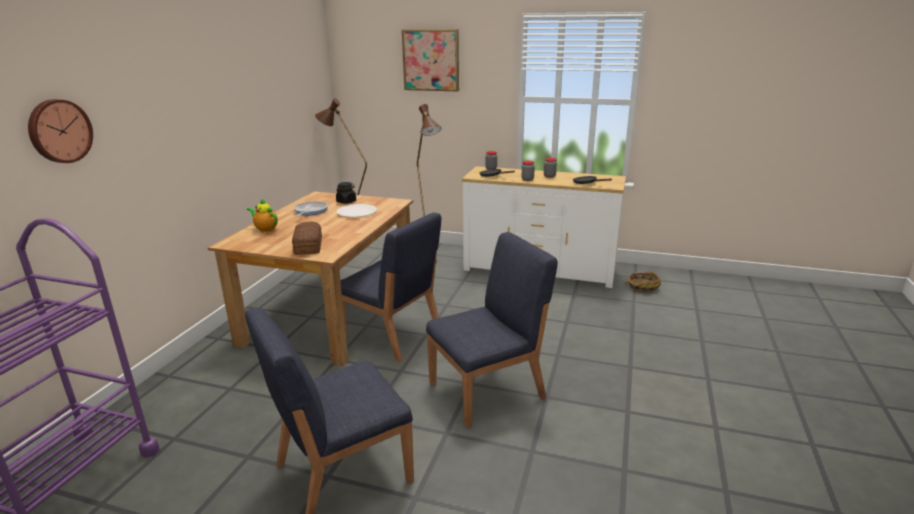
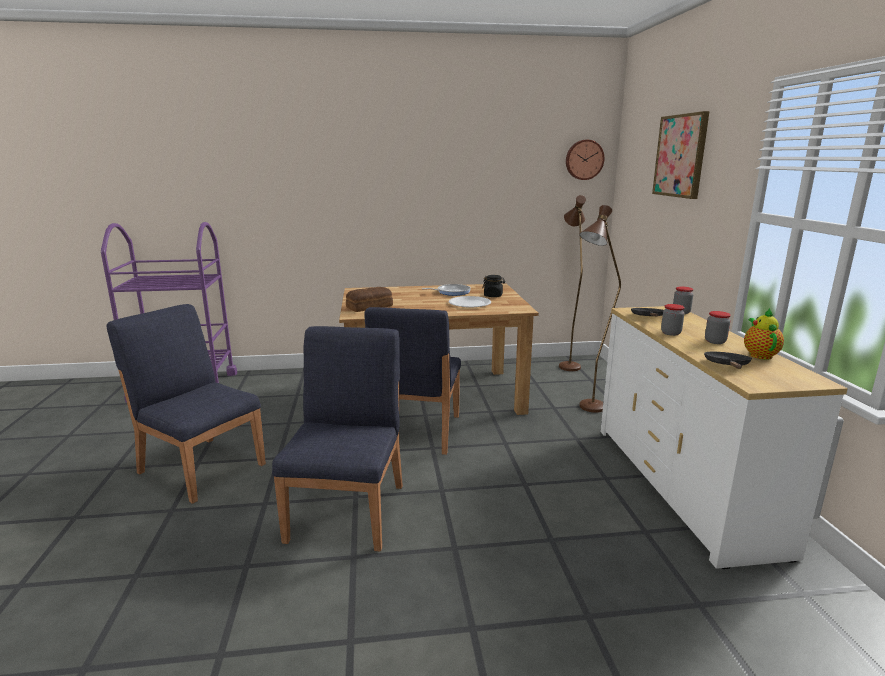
camera: 65 degrees right, 5 degrees down
(59, 131) = (265, 177): wall clock -> wall clock (584, 160)
(265, 229) = (393, 291): teapot -> teapot (759, 355)
(488, 390) = (348, 511): blue chair -> blue chair turned 120 degrees counterclockwise
(642, 287) = (775, 609): basket -> none

